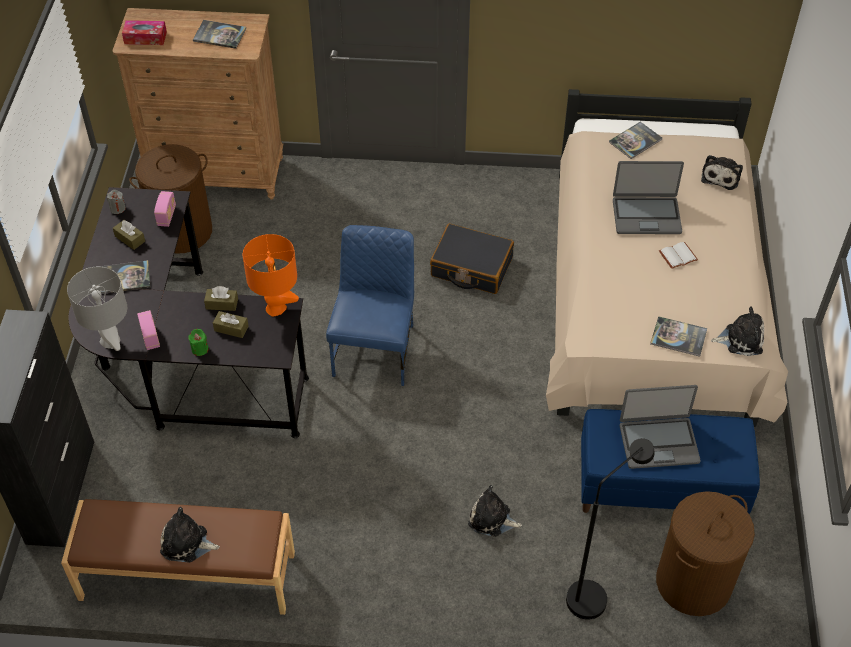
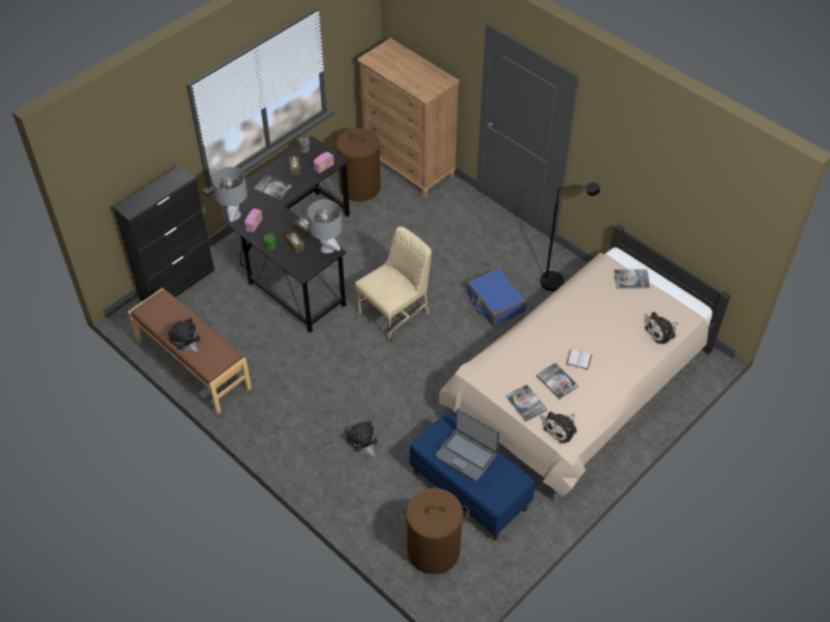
camera: 40 degrees right, 0 degrees up
(145, 38) = (381, 60): tissue box -> none
(219, 35) = (421, 78): book -> book (557, 381)
(276, 308) = (327, 249): orange table lamp -> grey table lamp
(376, 349) = (395, 313): blue chair -> beige chair
(471, 267) = (495, 302): black suitcase -> blue suitcase
(593, 592) = (374, 515): black floor lamp -> black floor lamp (558, 281)
(646, 215) = (587, 326): laptop -> none
(740, 339) = (562, 428): plush toy -> plush toy turned 90 degrees clockwise

